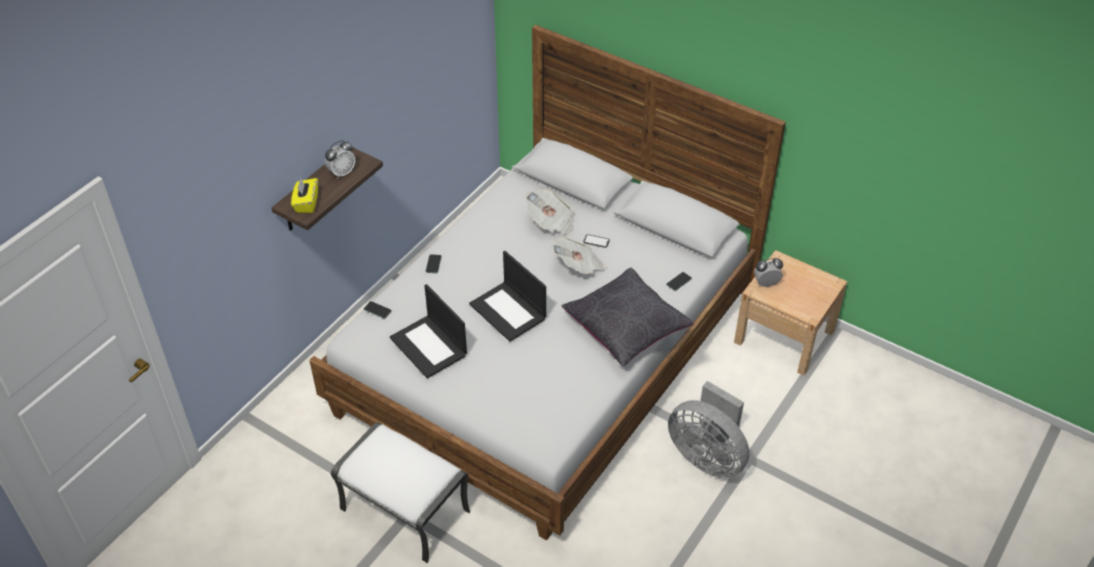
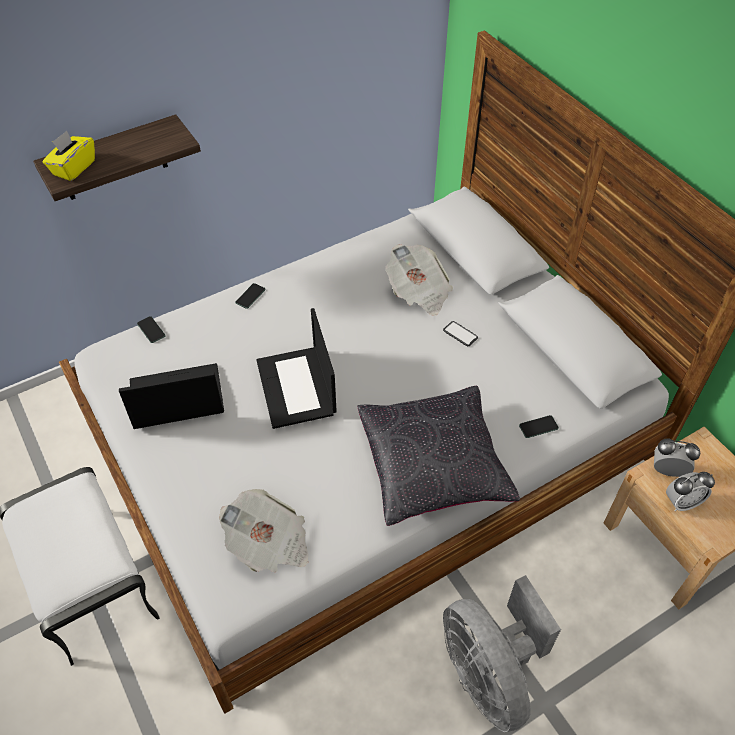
camera: 25 degrees right, 5 degrees up
(341, 173) = (142, 144): alarm clock -> alarm clock (681, 502)
(429, 346) = (175, 398): laptop -> laptop turned 90 degrees clockwise
(579, 266) = (419, 359): newspaper -> newspaper (269, 544)

